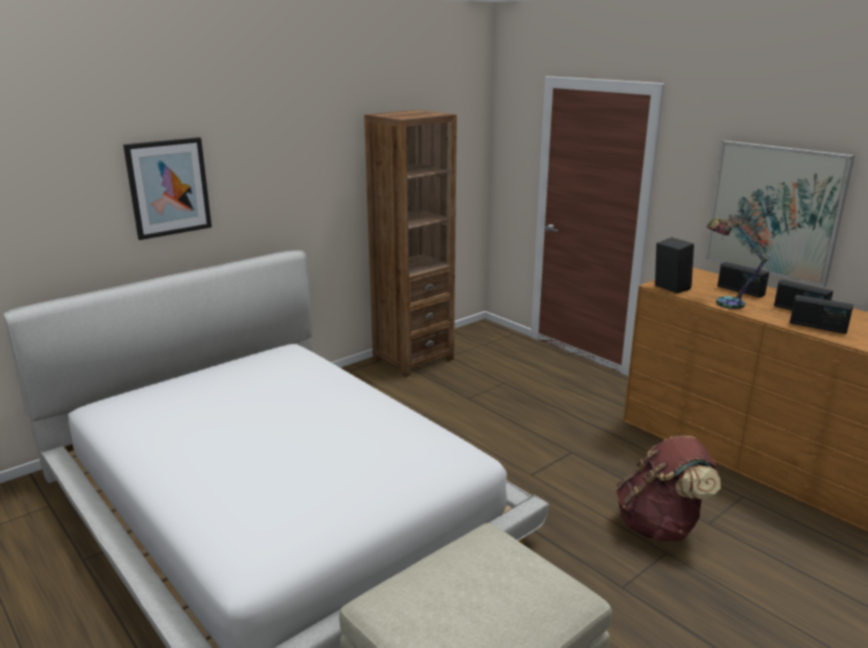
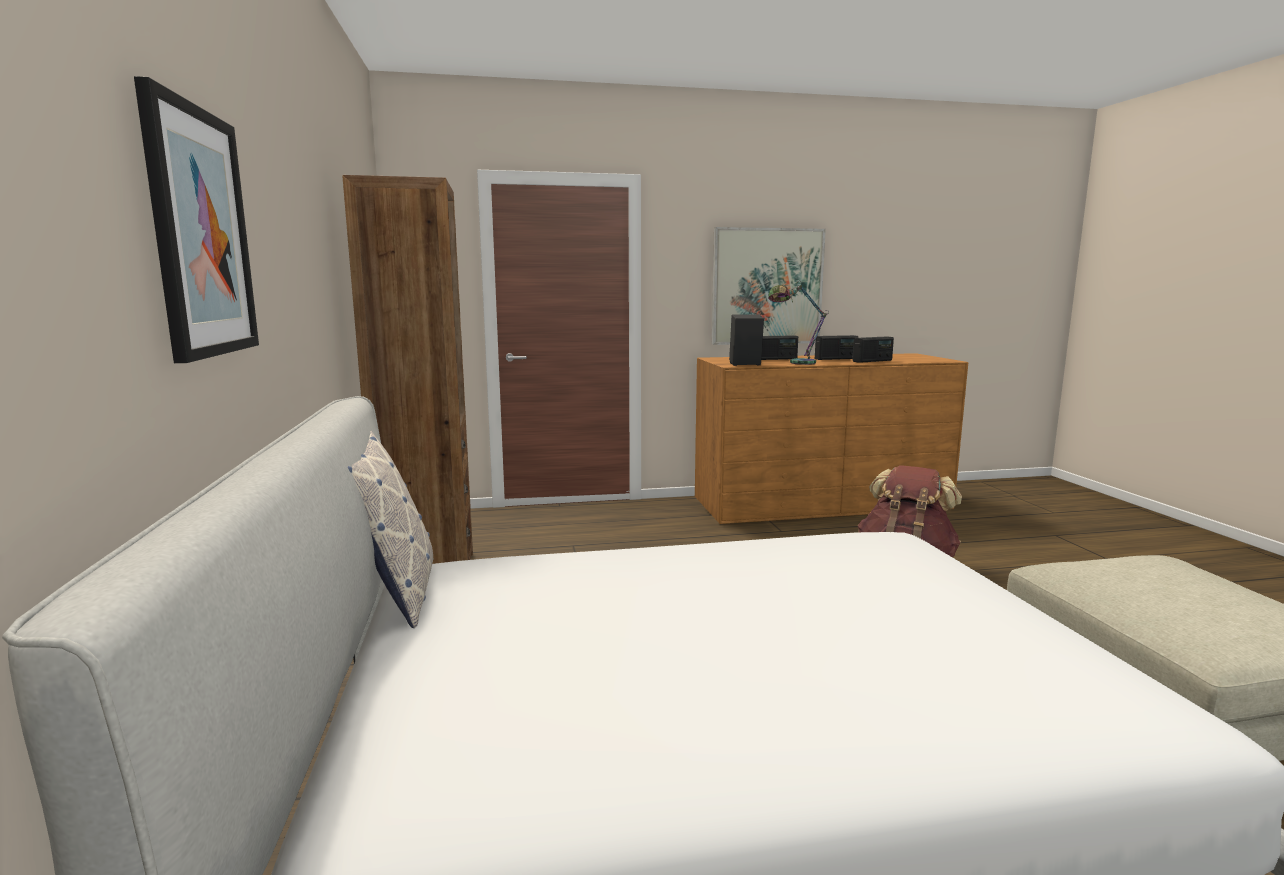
camera: 60 degrees left, 10 degrees down
(256, 351) = (396, 593): none -> pillow

